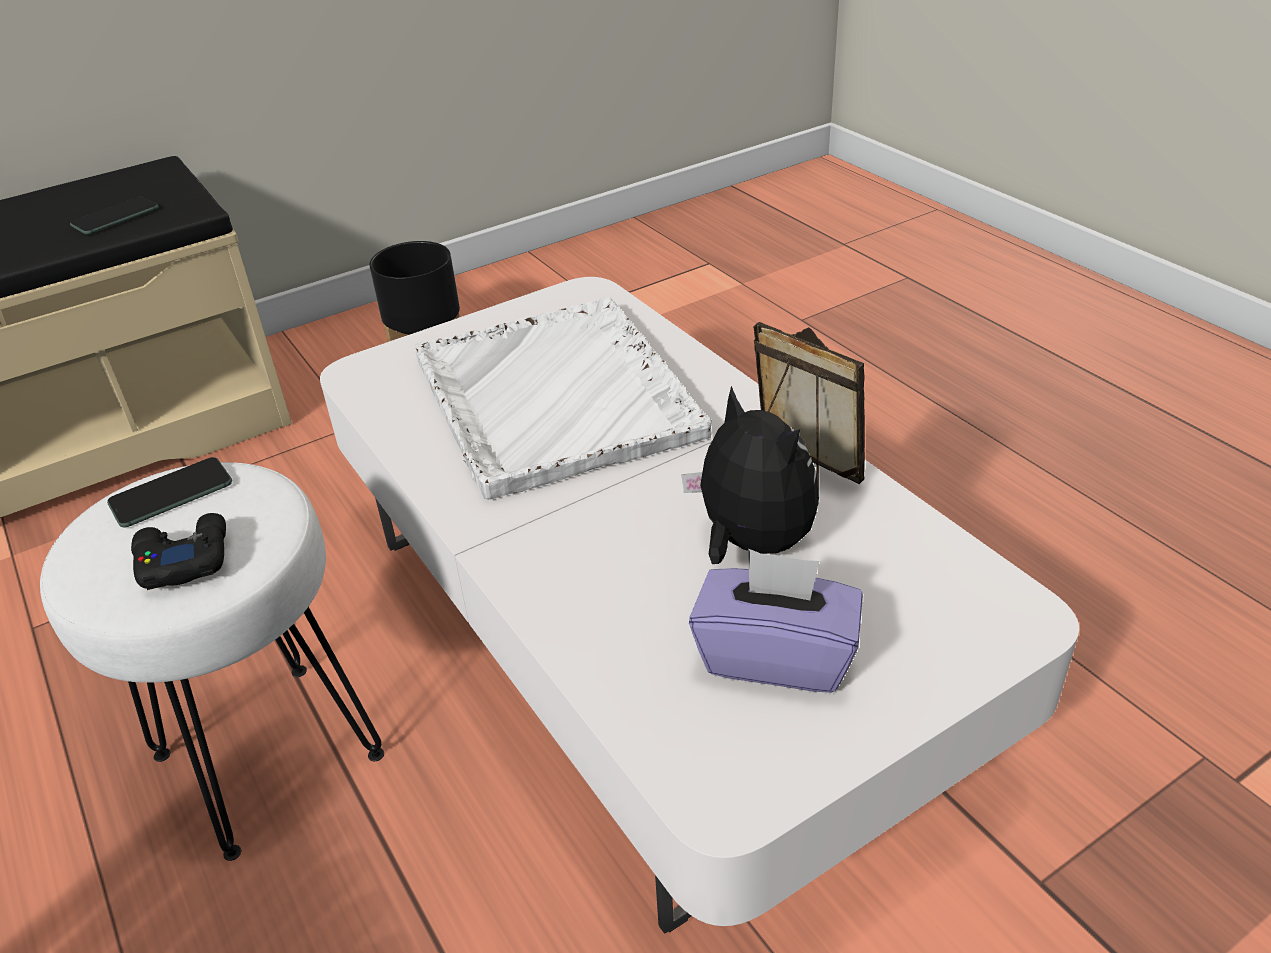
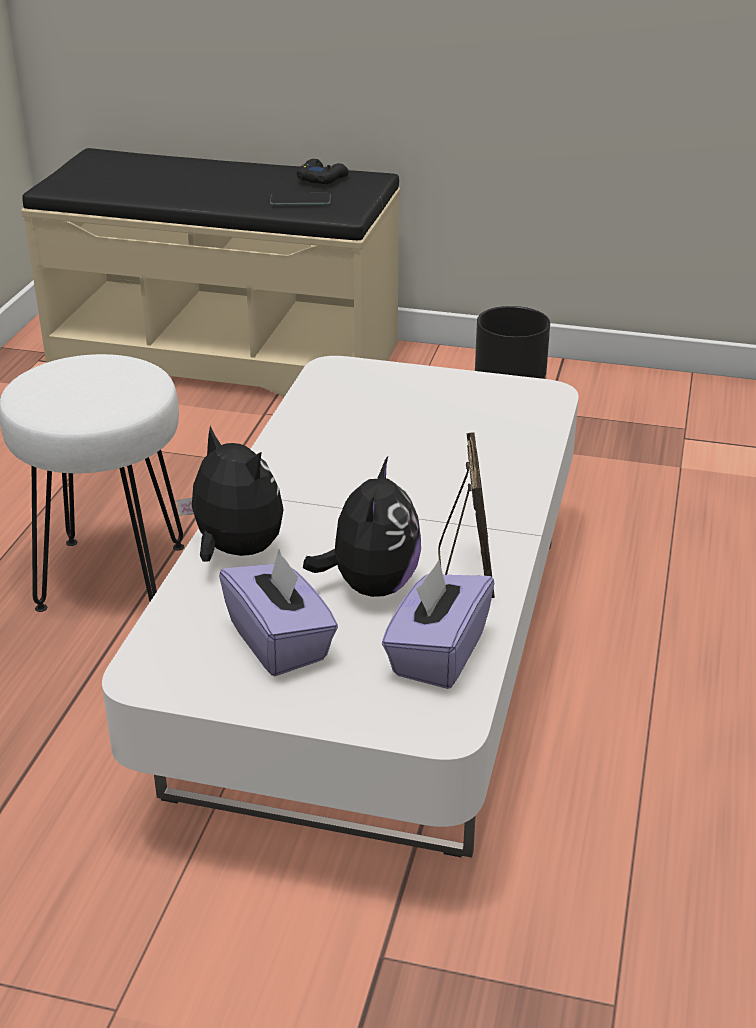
camera: 45 degrees right, 5 degrees down
(171, 493) = (112, 367): phone -> none
(183, 559) = (71, 400): black game controller -> black game controller (322, 178)
(555, 398) = (411, 445): white tray -> none
(576, 603) = (234, 551): none -> plush toy
(906, 560) = (437, 654): none -> purple tissue box

